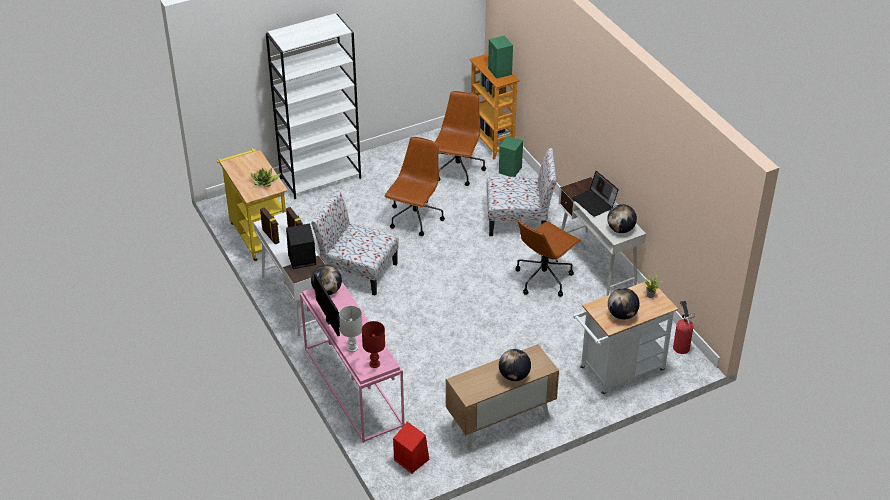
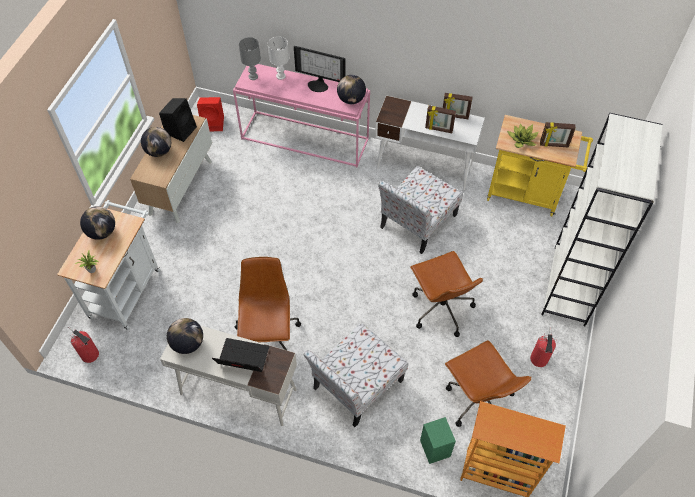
camera: 135 degrees right, 15 degrees up
(251, 167) = (554, 145): none -> picture frame
(301, 260) = (407, 115): black speaker -> black speaker (181, 129)
(357, 271) = (417, 222): chair -> chair turned 150 degrees clockwise
(374, 364) = (253, 76): red table lamp -> grey table lamp
(397, 163) = (538, 360): none -> fire extinguisher
(500, 72) = (507, 432): green speaker -> none

